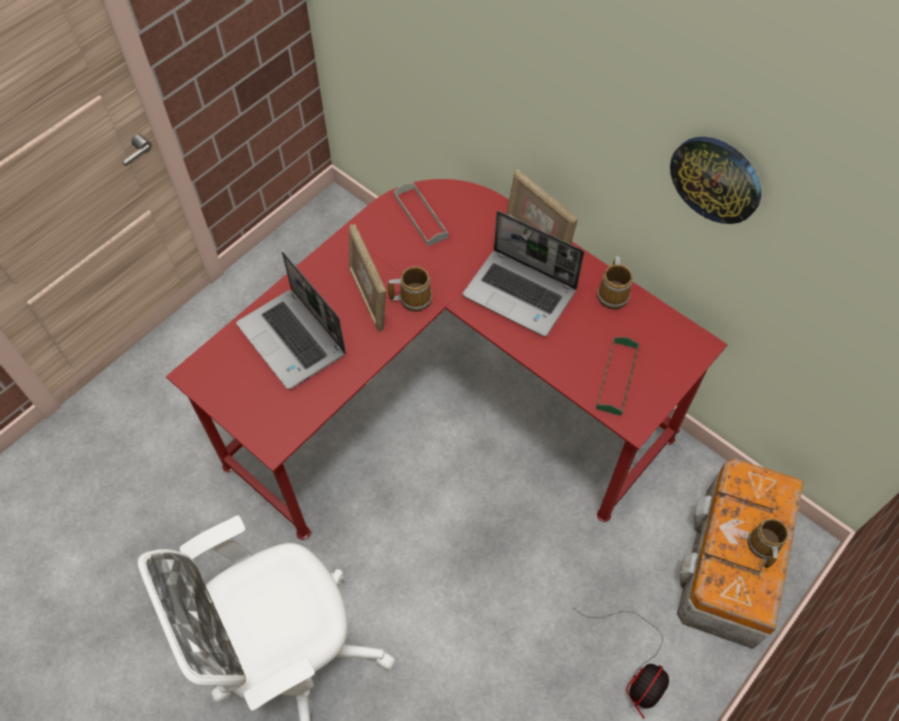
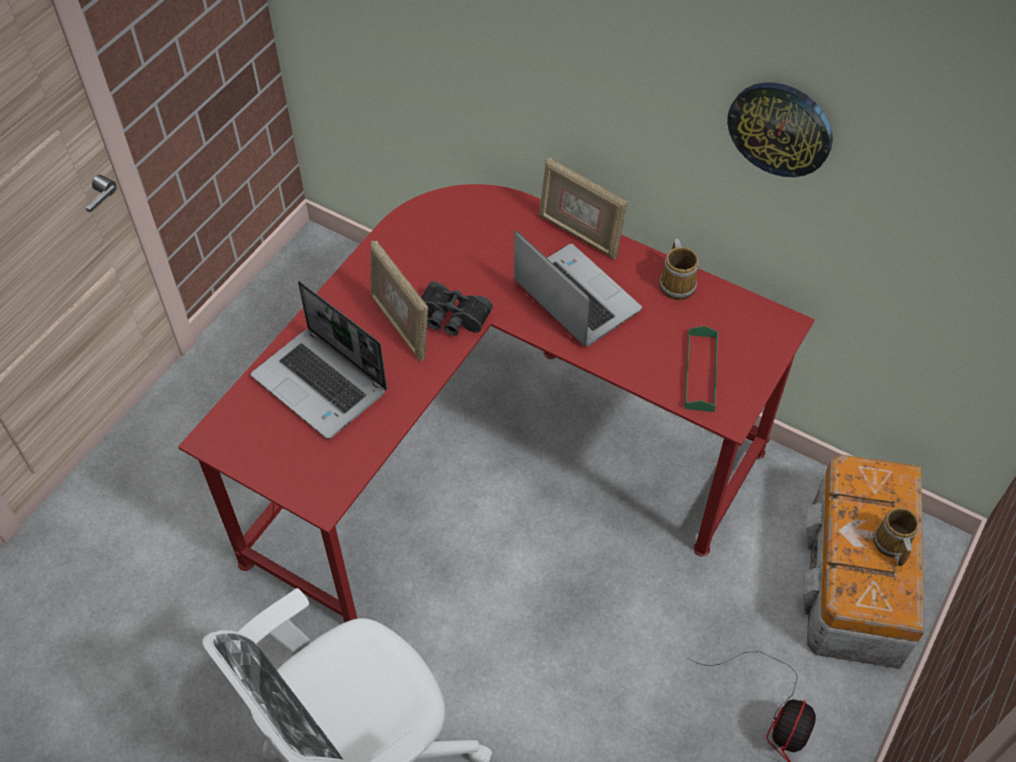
camera: 10 degrees left, 5 degrees down
(413, 298) = (451, 319): mug -> black binoculars
(421, 216) = (441, 229): grey tray -> none
(521, 293) = (574, 297): laptop -> laptop turned 150 degrees counterclockwise

